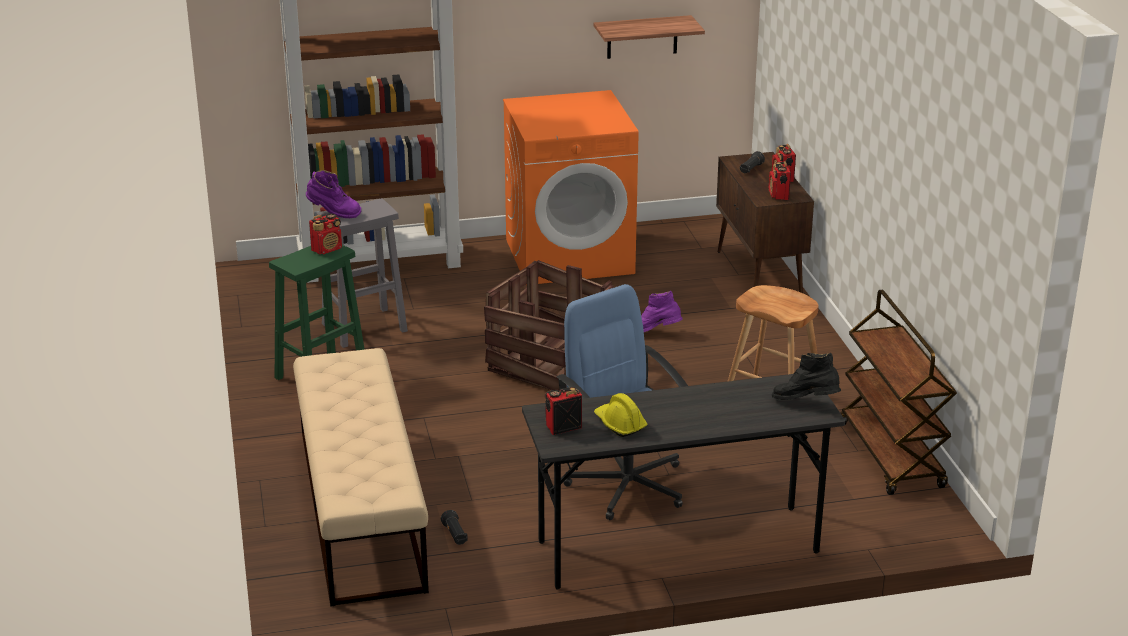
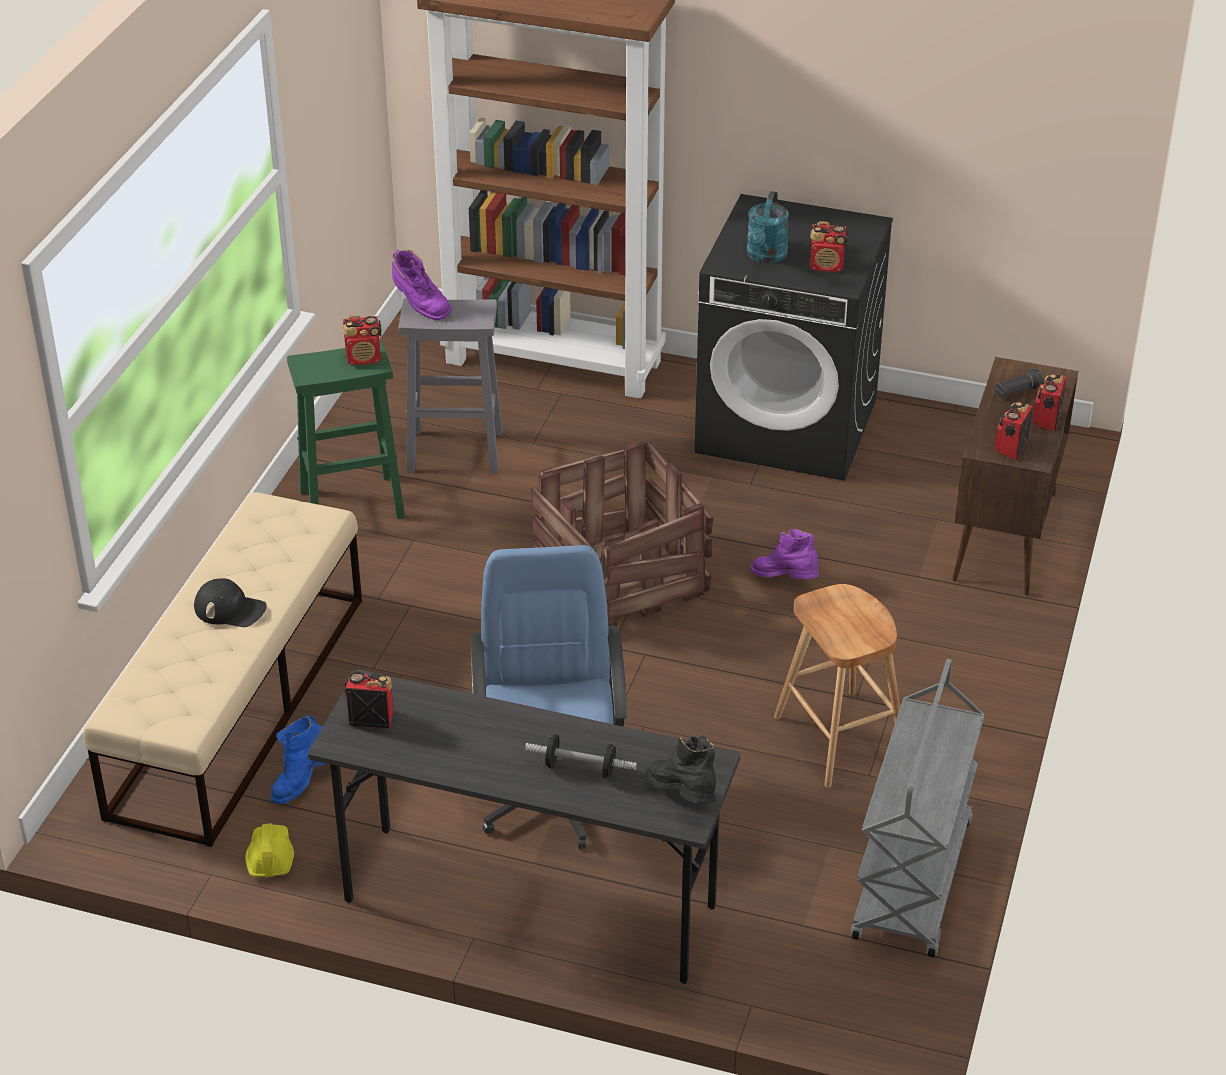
camera: 30 degrees right, 10 degrees up
(358, 422) = (230, 609): none -> black cap
(455, 535) = (304, 782): black flashlight -> blue boot
(557, 124) = (765, 257): none -> turquoise watering can
(570, 256) = (788, 425): orange washing machine -> black washing machine
(600, 120) = (827, 266): none -> radio
(619, 424) = (437, 739): yellow hard hat -> yellow hard hat (270, 857)
(642, 37) = (948, 156): shelf -> none
(727, 409) = (580, 768): none -> dumbbell
(891, 456) = (913, 882): brown cart -> grey cart

